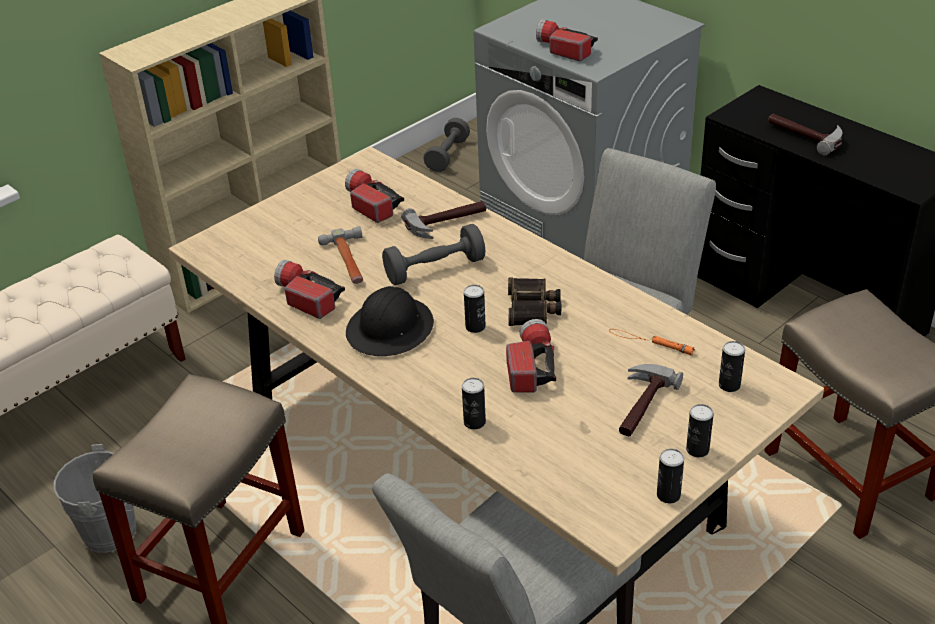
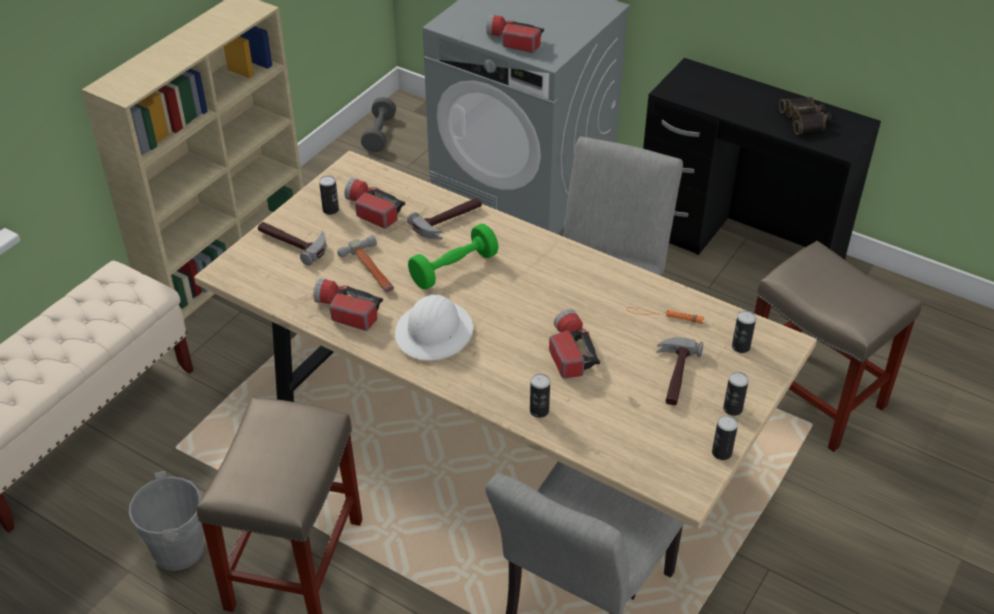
camera: 15 degrees left, 5 degrees up
(390, 329) = (434, 332): black hard hat -> white hard hat
(435, 269) = (454, 269): grey dumbbell -> green dumbbell
(475, 327) = (509, 320): can -> can (330, 210)
(533, 308) = (553, 296): binoculars -> binoculars (805, 120)
(805, 136) = (739, 105): hammer -> hammer (294, 243)

